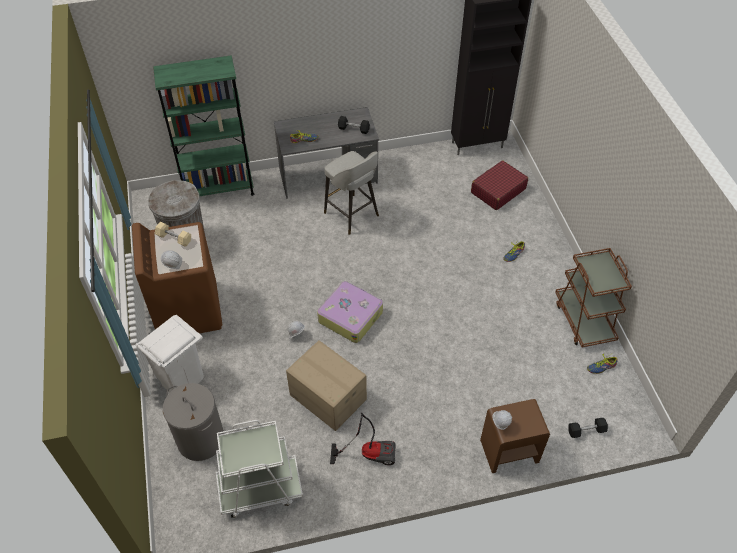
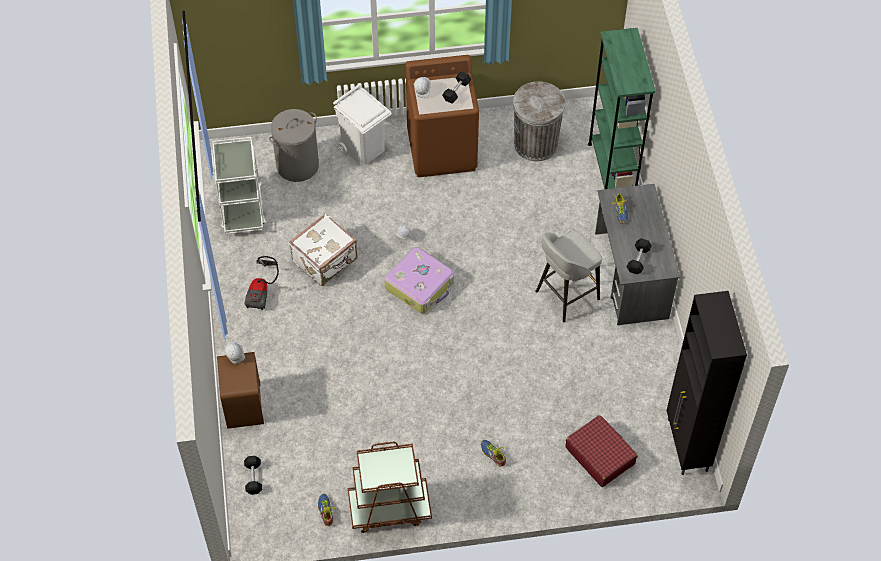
camera: 95 degrees right, 5 degrees up
(174, 238) = (456, 91): beige dumbbell -> black dumbbell
(327, 397) = (326, 261): cardboard box -> white suitcase

